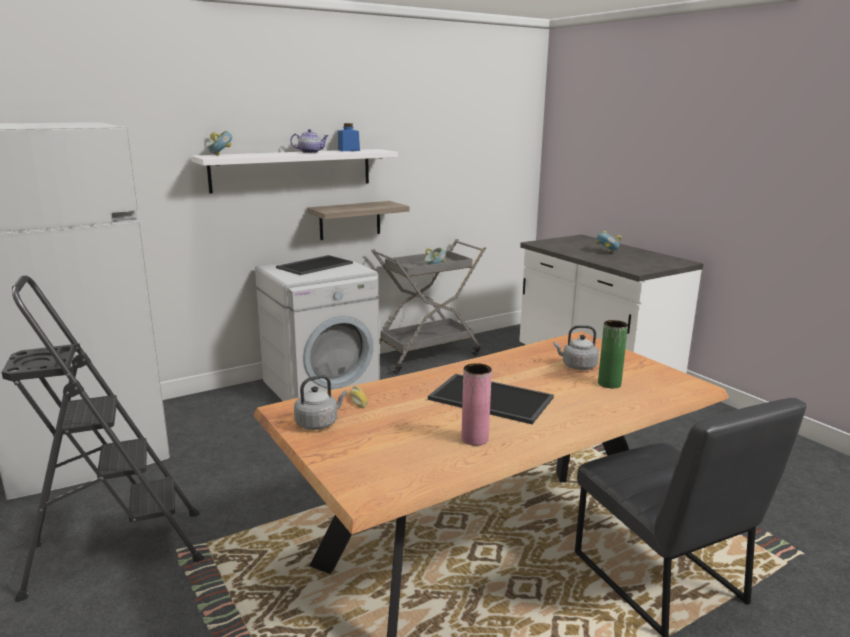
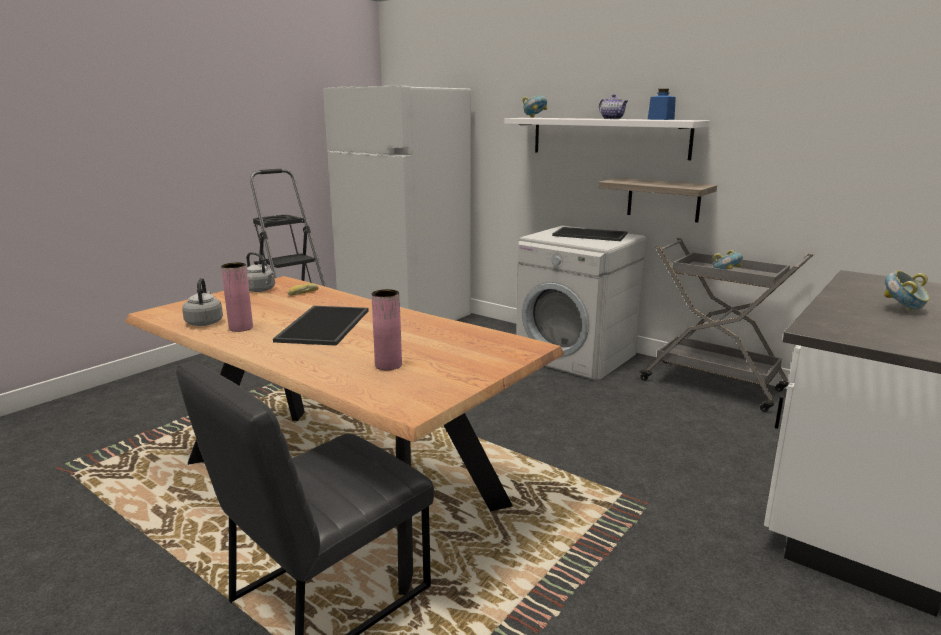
camera: 70 degrees right, 0 degrees up
(577, 366) = (431, 349): grey kettle -> grey kettle (205, 322)
(609, 384) = (388, 365): green vase -> pink vase

